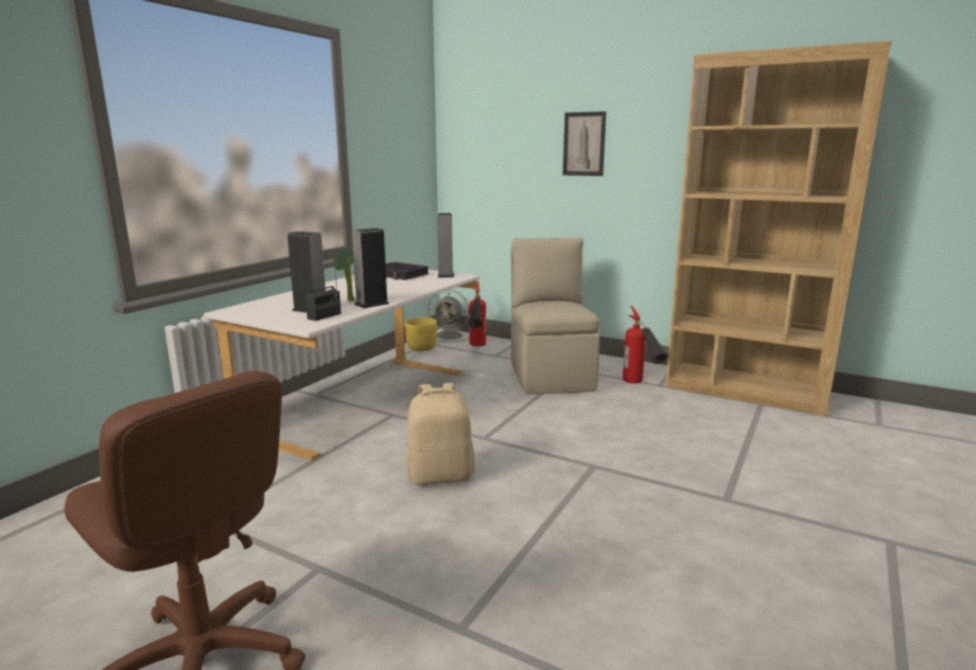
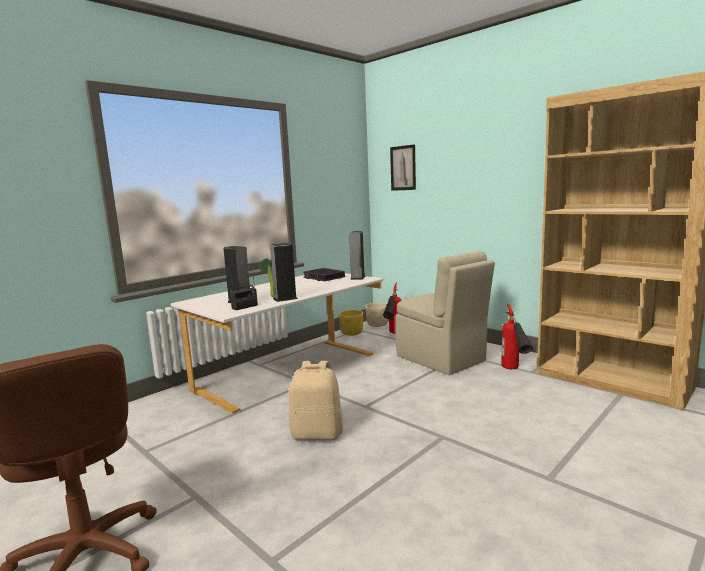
camera: 15 degrees right, 5 degrees down
(450, 336) = (377, 324): grey fan -> beige planter
(551, 376) = (442, 359): beige chair -> beige chair turned 135 degrees clockwise
(584, 144) = (473, 174): picture -> picture (403, 168)

